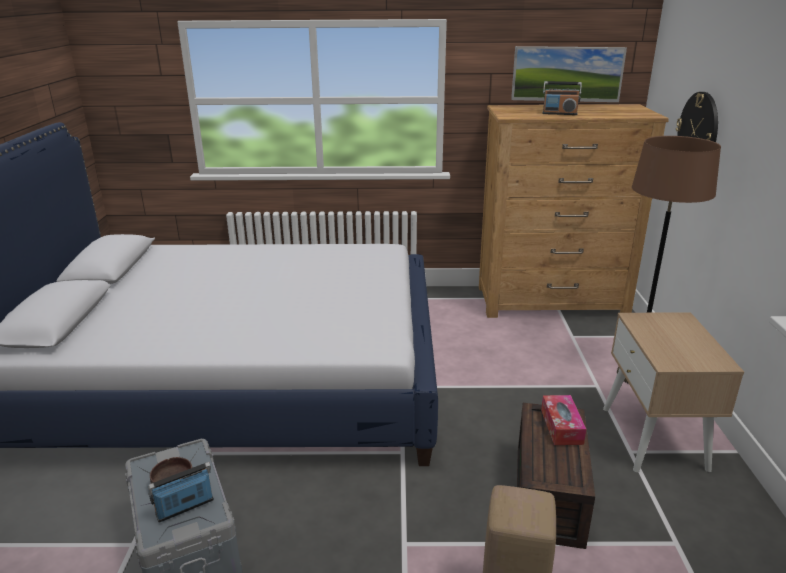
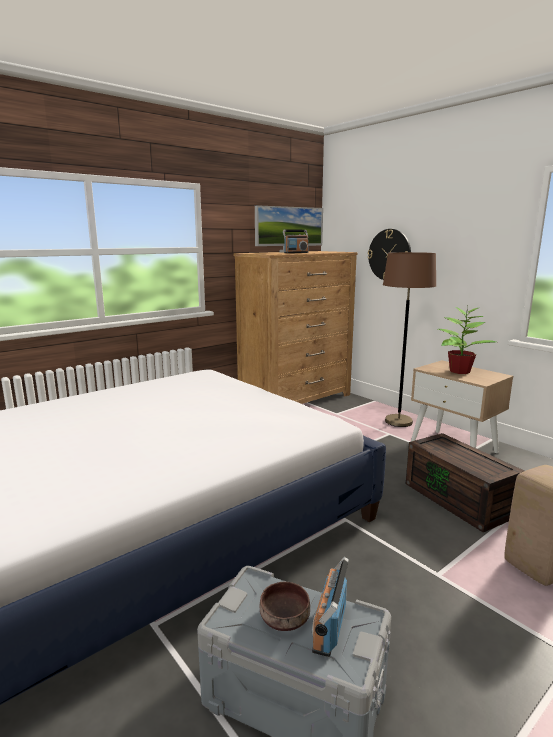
camera: 40 degrees left, 10 degrees down
(561, 426) = (449, 445): tissue box -> none
(672, 337) = (459, 371): none -> potted plant

